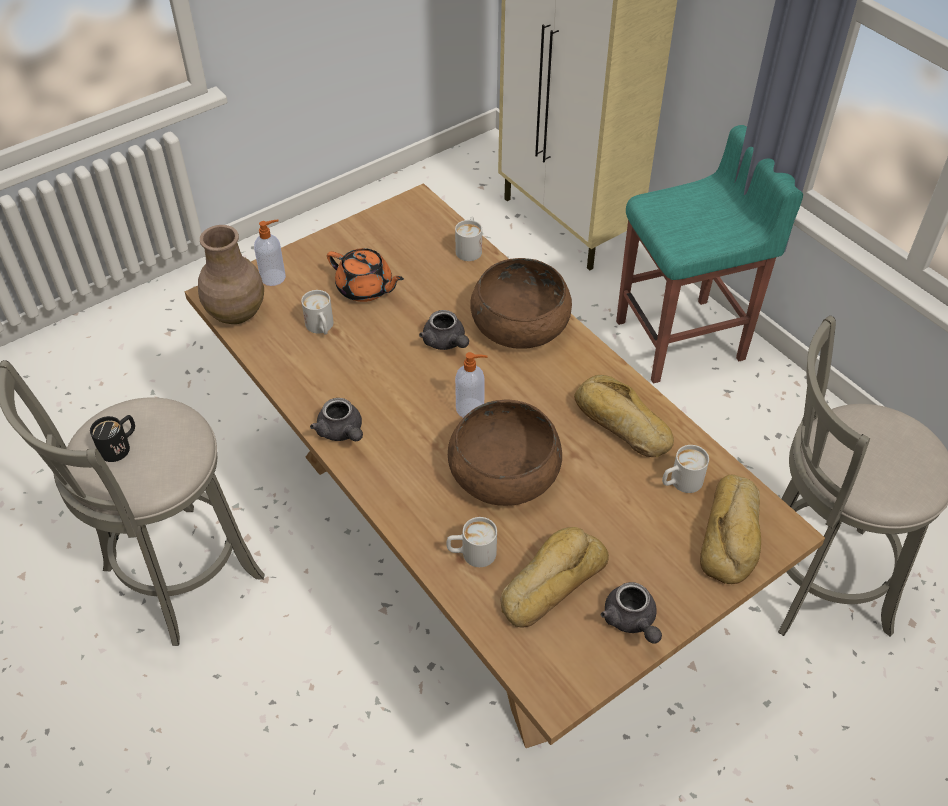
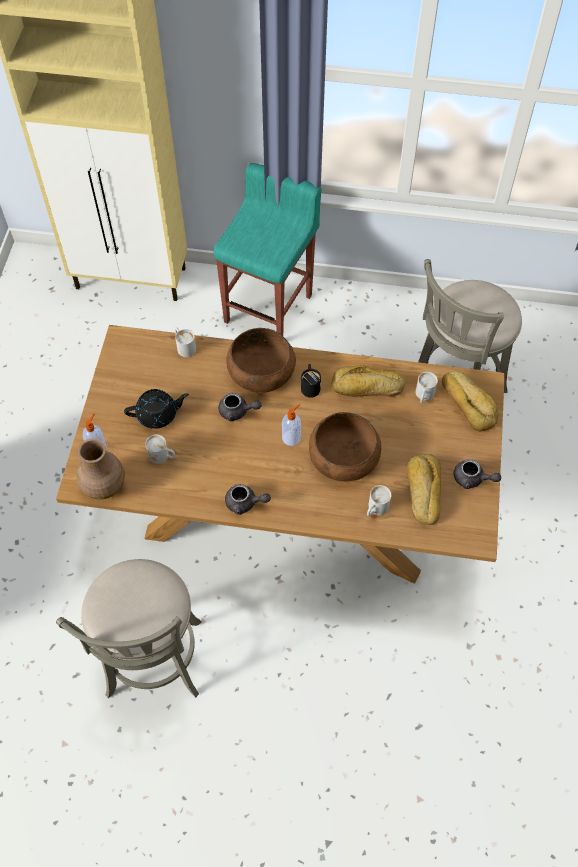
camera: 45 degrees left, 10 degrees up
(120, 446) = (125, 612): black mug -> black mug (310, 385)
(365, 289) = (158, 415): orange teapot -> black teapot

